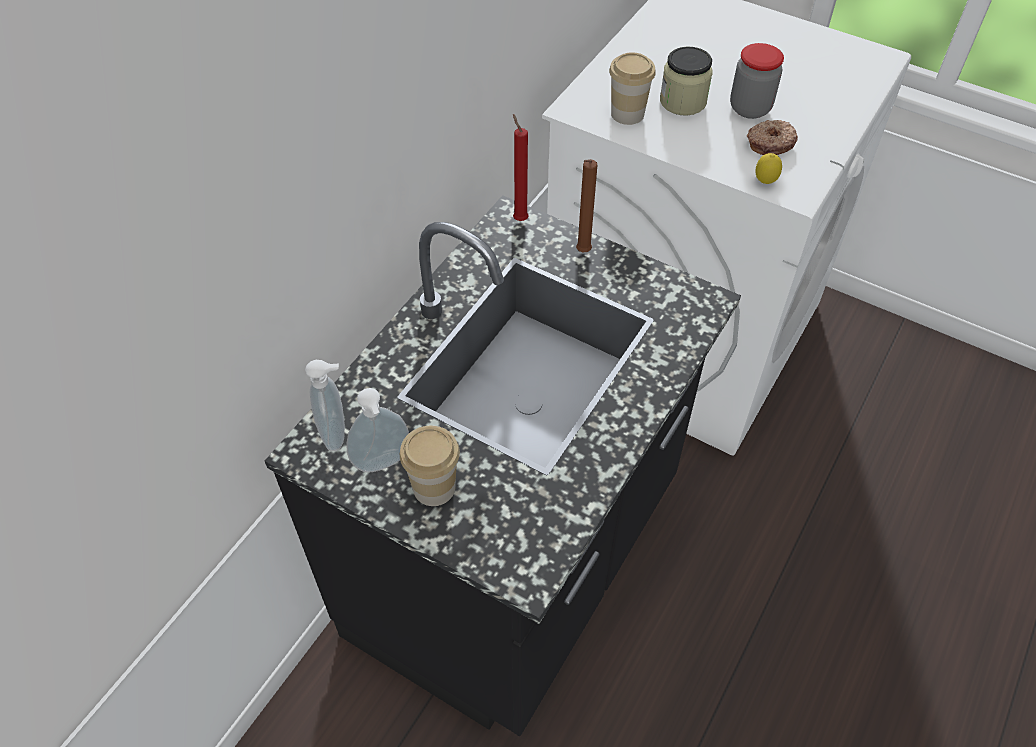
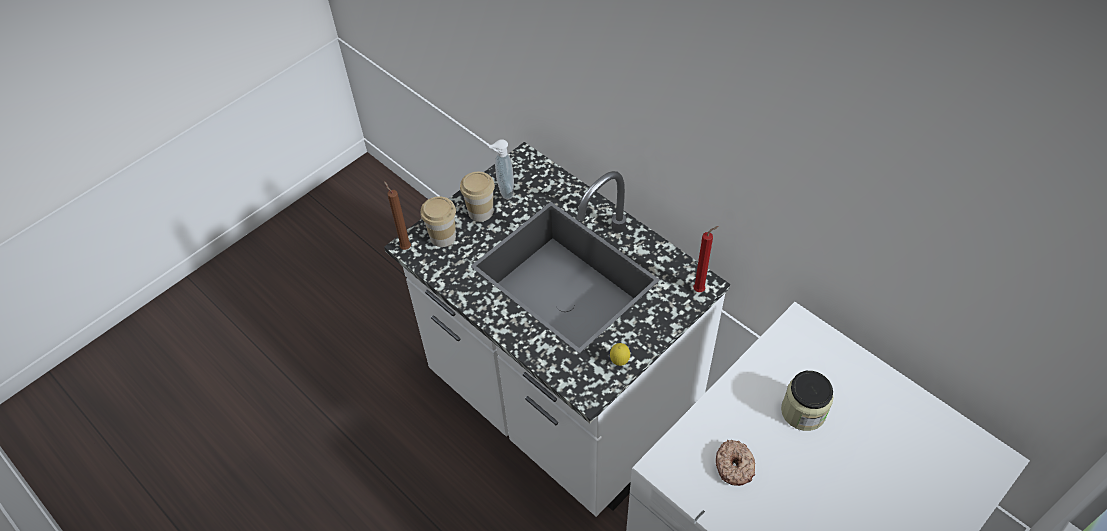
camera: 105 degrees right, 0 degrees up
(337, 434) = (532, 172): soap dispenser -> none
(518, 564) = (560, 405): black counter -> white counter
(582, 253) = (656, 322): brown candle -> brown candle (404, 247)
(627, 114) = (788, 363): cup -> cup (443, 237)
(750, 108) = (788, 466): jar -> none
(765, 182) = (682, 444): lemon -> lemon (619, 362)

